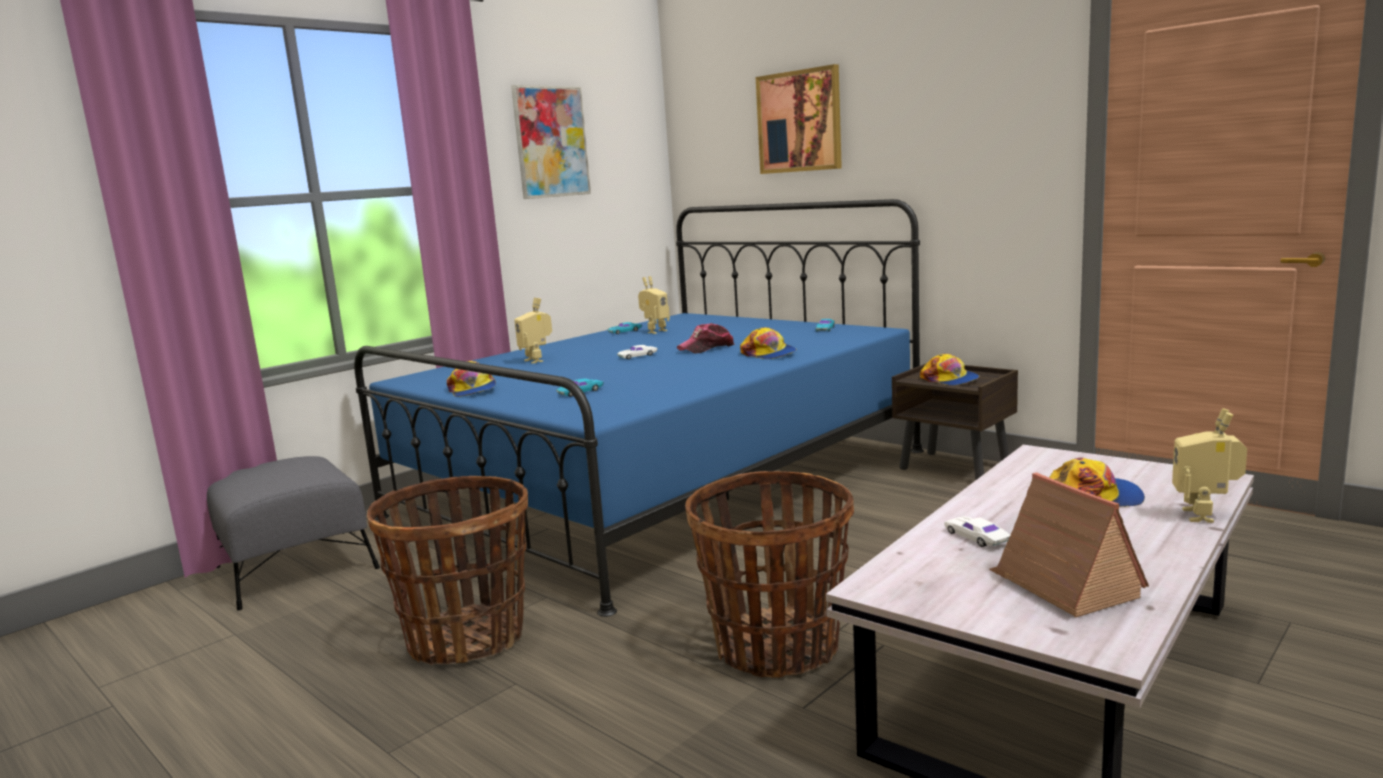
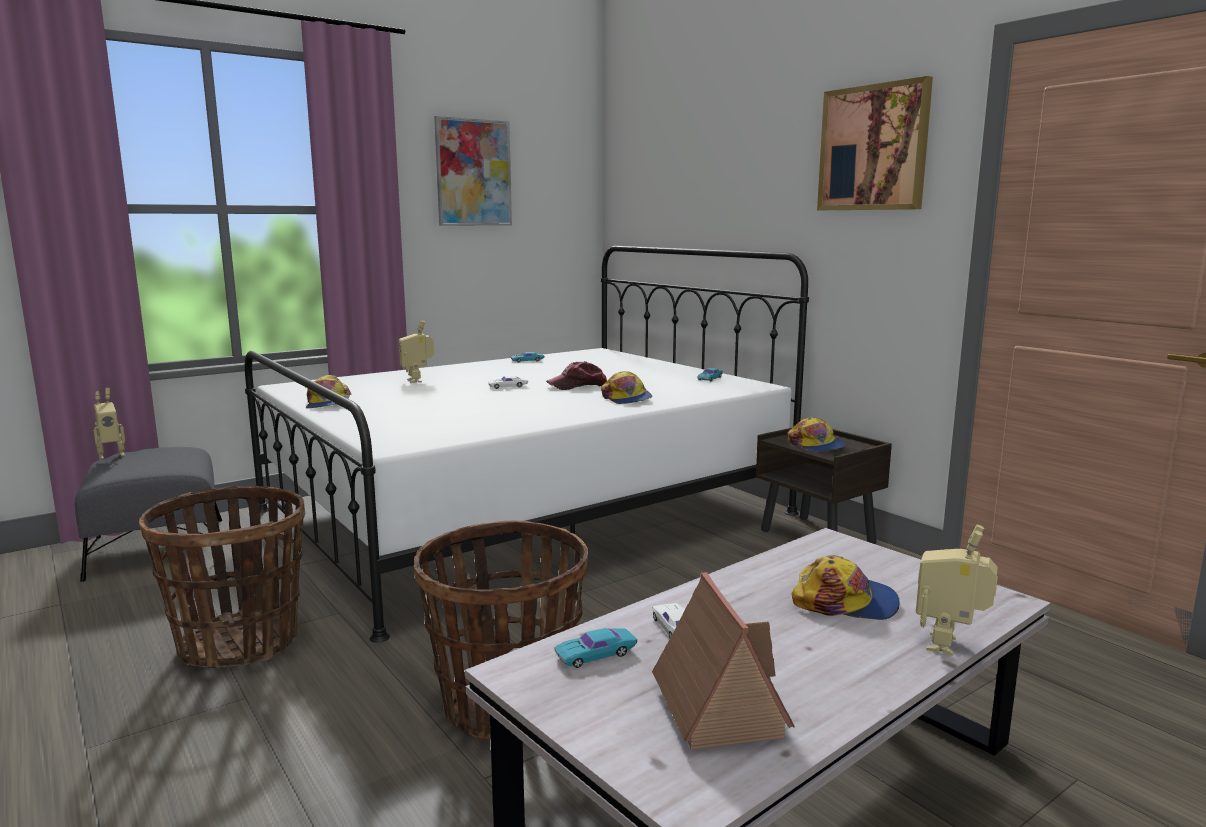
camera: 10 degrees right, 0 degrees up
(580, 392) = (414, 417): turquoise toy car -> turquoise toy car (595, 654)
(655, 331) = (553, 363): toy robot -> toy robot (111, 455)
(661, 482) = (525, 511): blue bed -> white bed
(799, 121) = (712, 167): picture -> picture (873, 148)

